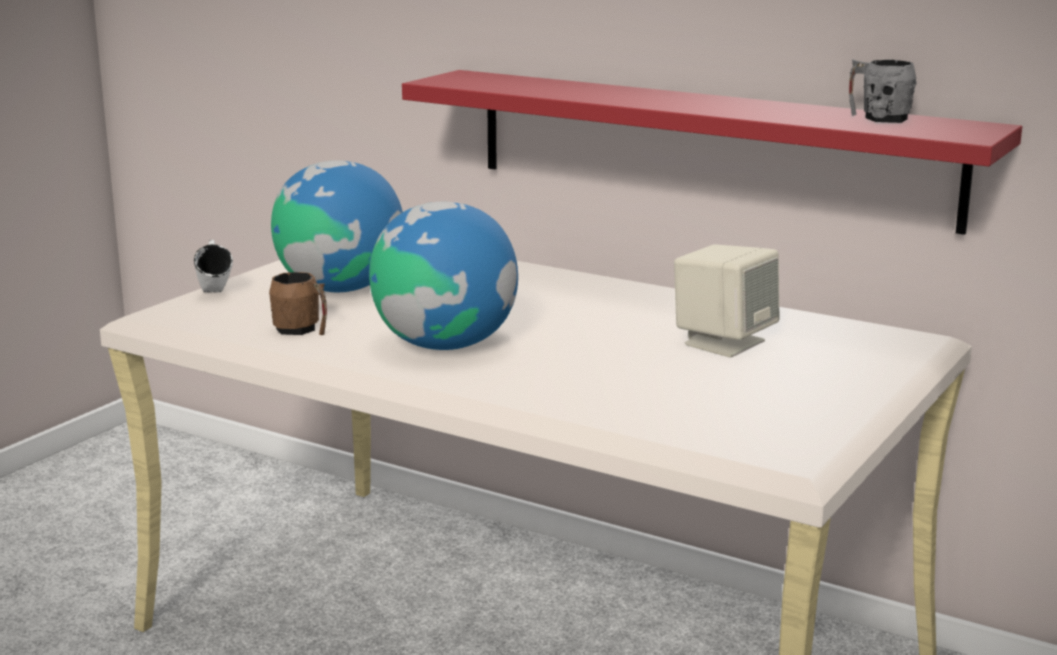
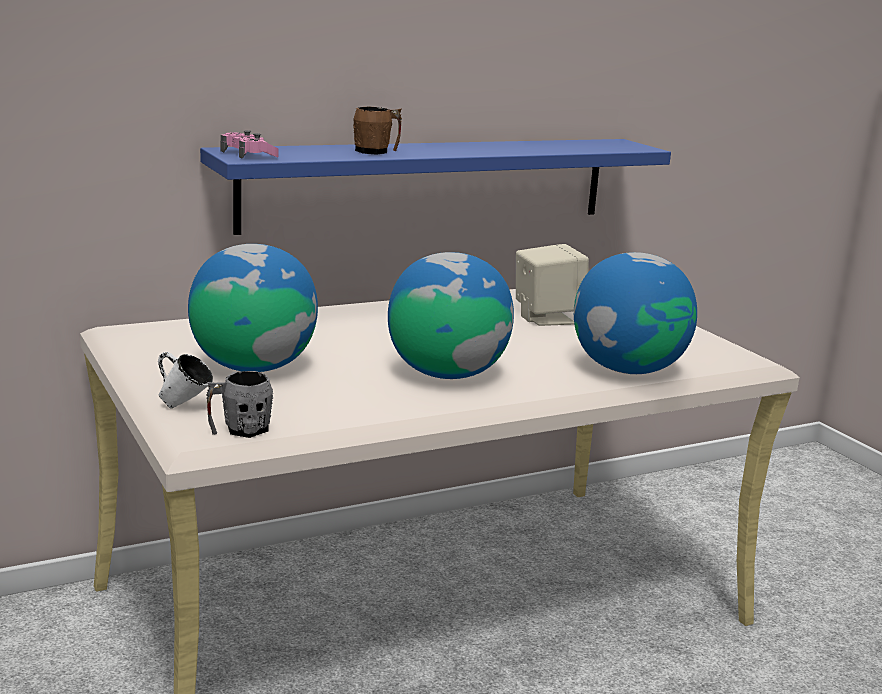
camera: 60 degrees left, 0 degrees up
(302, 330) = (341, 402): brown mug -> brown mug (377, 151)
(458, 79) = (248, 154): none -> pink game controller
(612, 407) = (628, 369): none -> globe
(708, 146) = (429, 183): red shelf -> blue shelf
(878, 118) = (569, 144): grey mug -> grey mug (239, 430)

